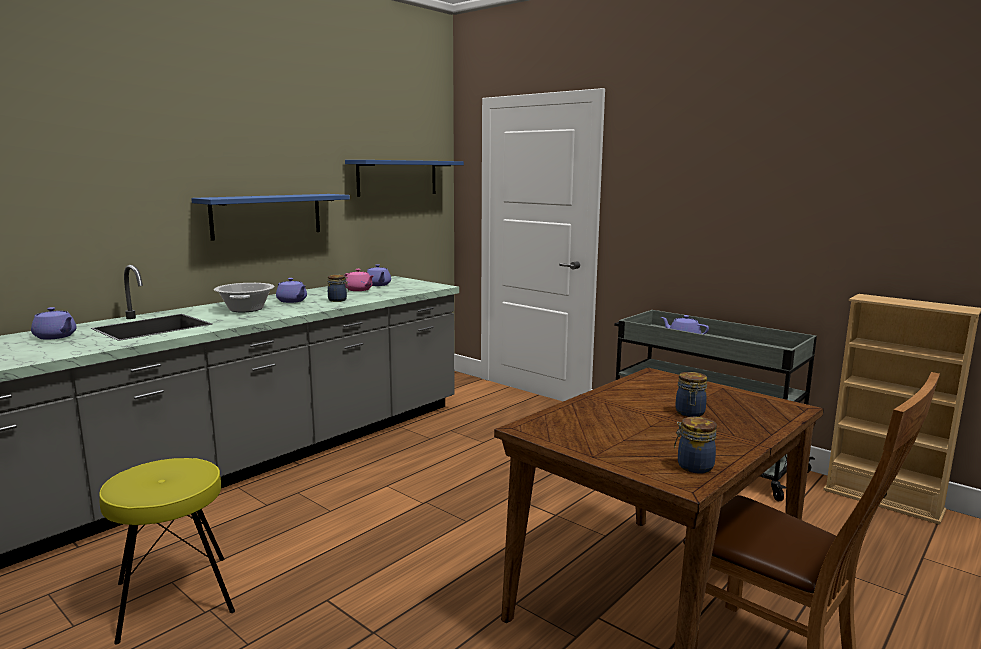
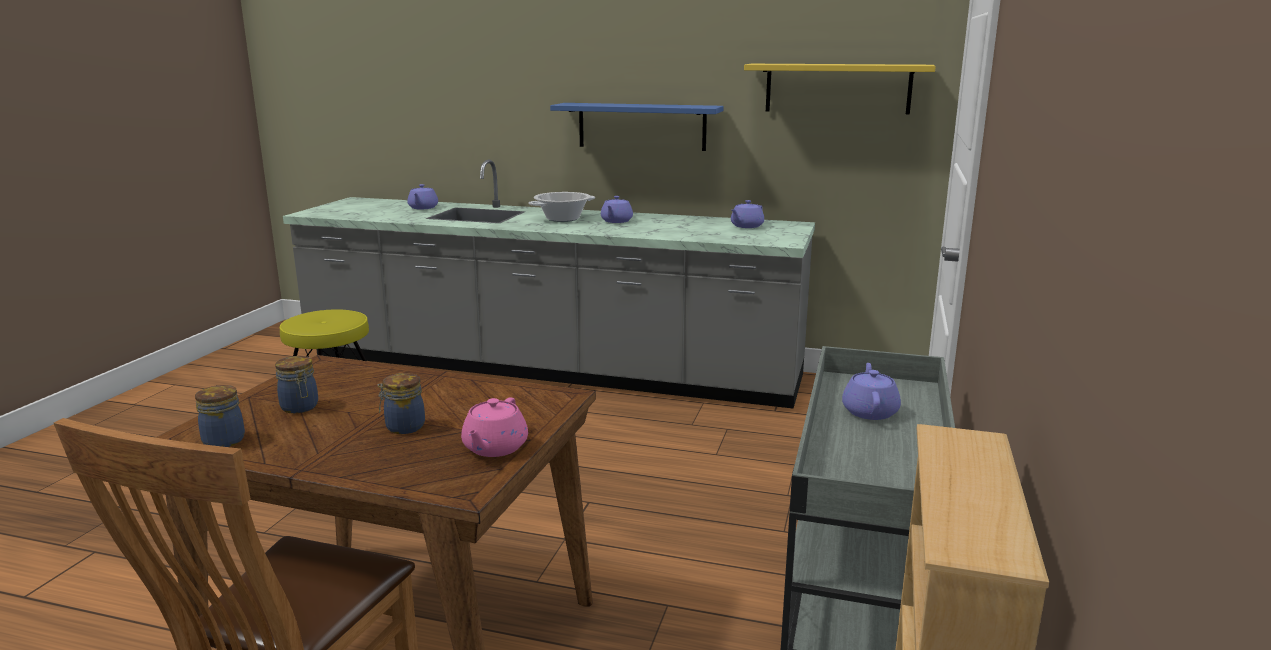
camera: 65 degrees right, 5 degrees up
(338, 300) = (643, 230): jar -> jar (300, 407)
(359, 290) = (706, 226): pink teapot -> pink teapot (494, 448)
(397, 177) = (837, 88): blue shelf -> yellow shelf

